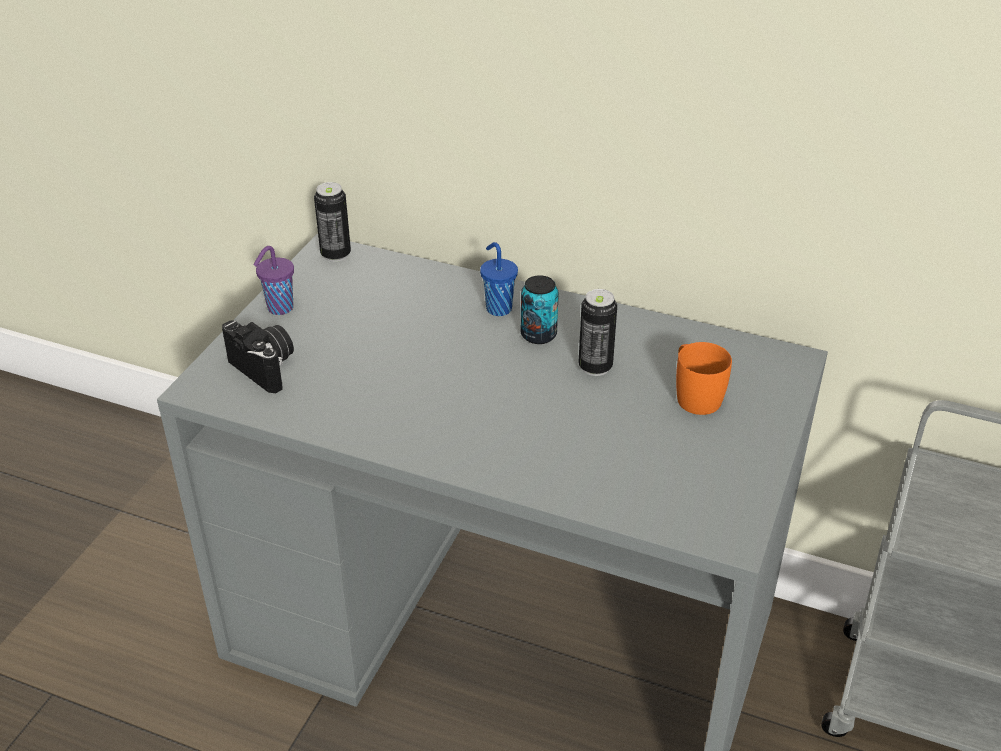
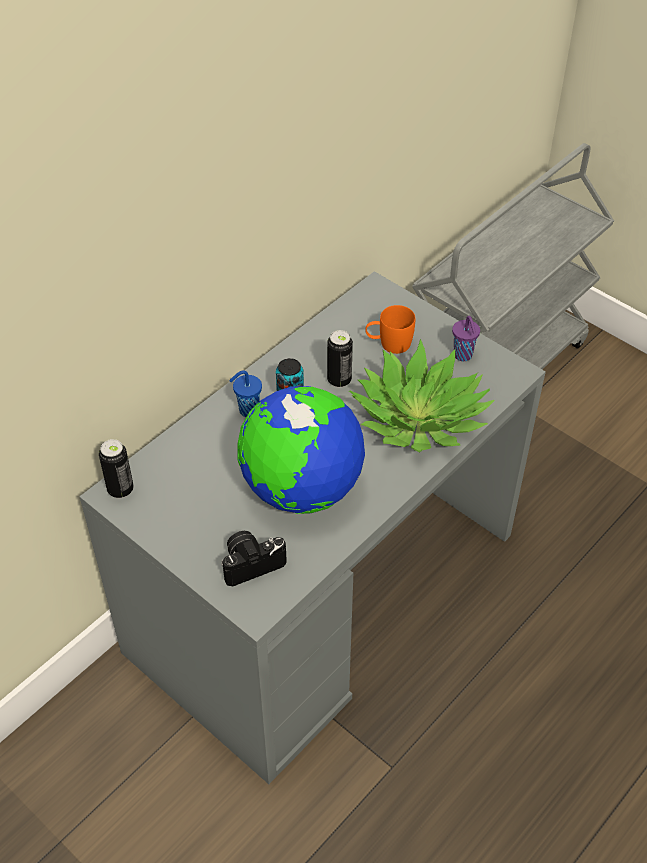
camera: 70 degrees left, 10 degrees up
(279, 309) = (177, 541): purple cup -> purple cup (463, 356)
(394, 378) = (301, 489): none -> globe
(572, 454) = (420, 418): none -> potted plant

